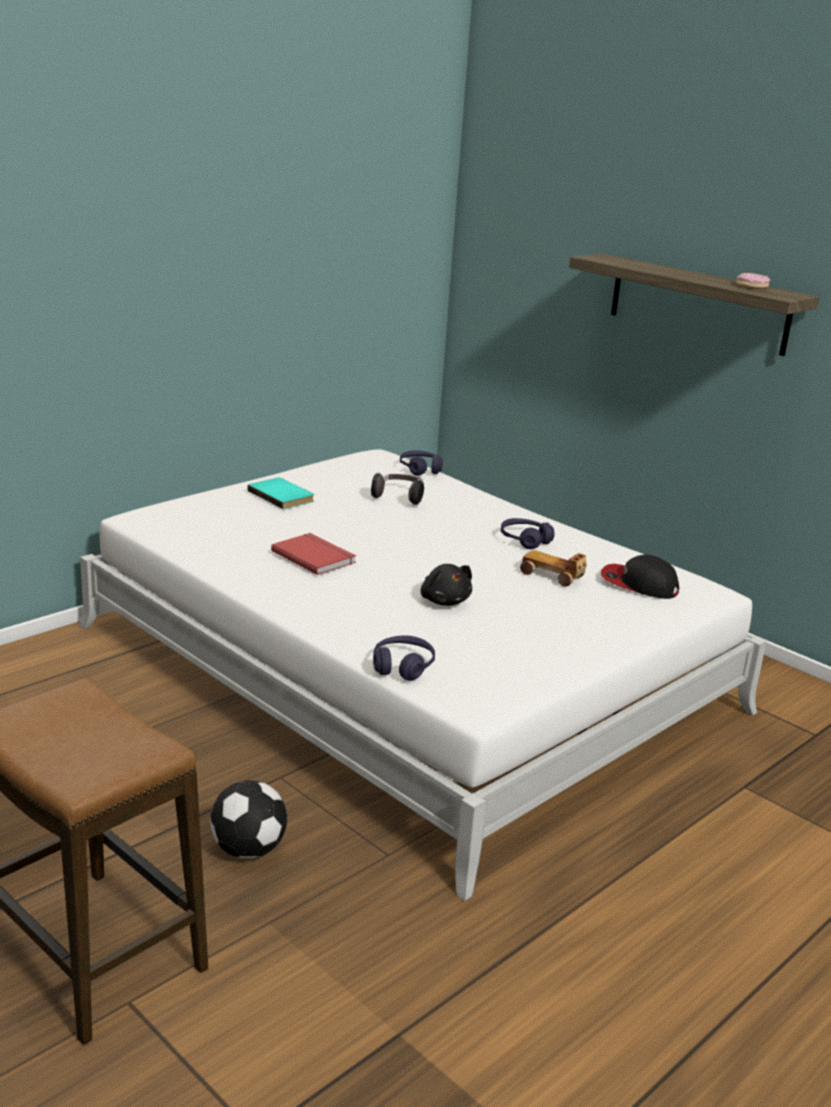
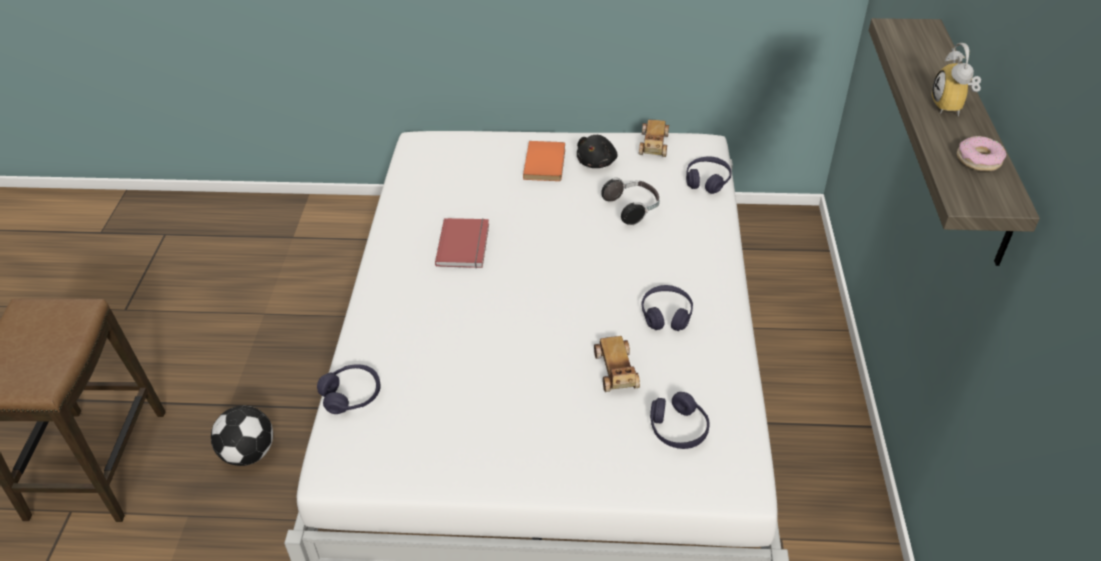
camera: 50 degrees right, 20 degrees up
(282, 495) = (546, 163): turquoise book -> orange book
(346, 462) = (653, 145): none -> toy car
(444, 601) = (481, 347): black plush toy -> black plush toy (597, 162)
(638, 584) = (678, 429): cap -> purple headphones
(694, 275) = (952, 107): none -> alarm clock

